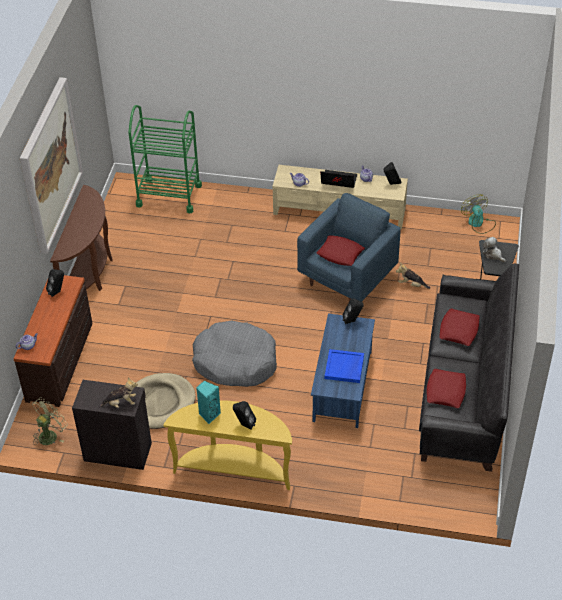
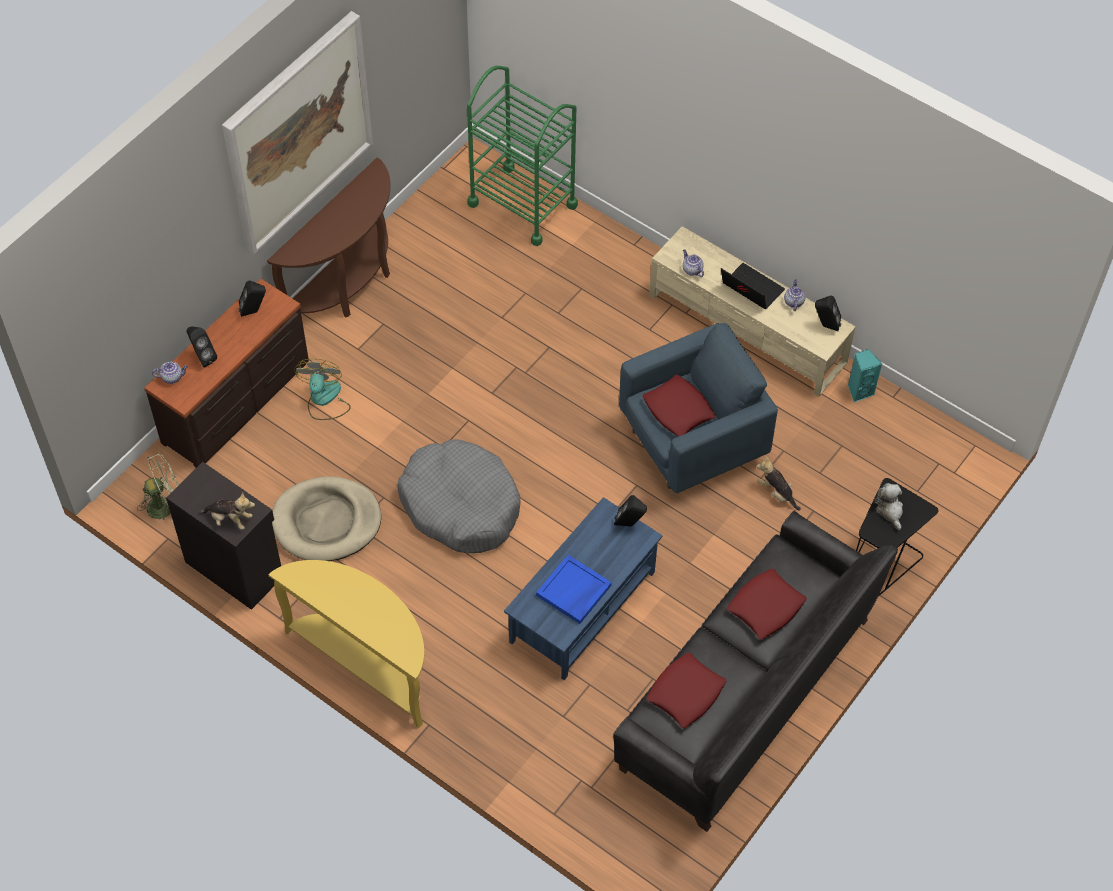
camera: 25 degrees right, 10 degrees up
(209, 414) = (334, 586): turquoise speaker -> turquoise speaker (859, 391)
(244, 424) = (371, 622): black speaker -> black speaker (202, 357)
(478, 223) = (939, 435): fan -> fan (324, 400)

